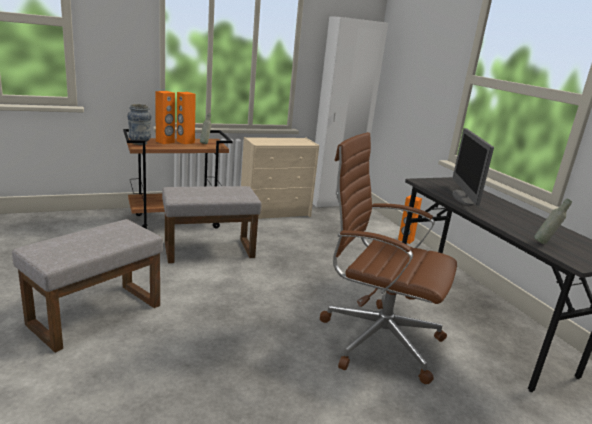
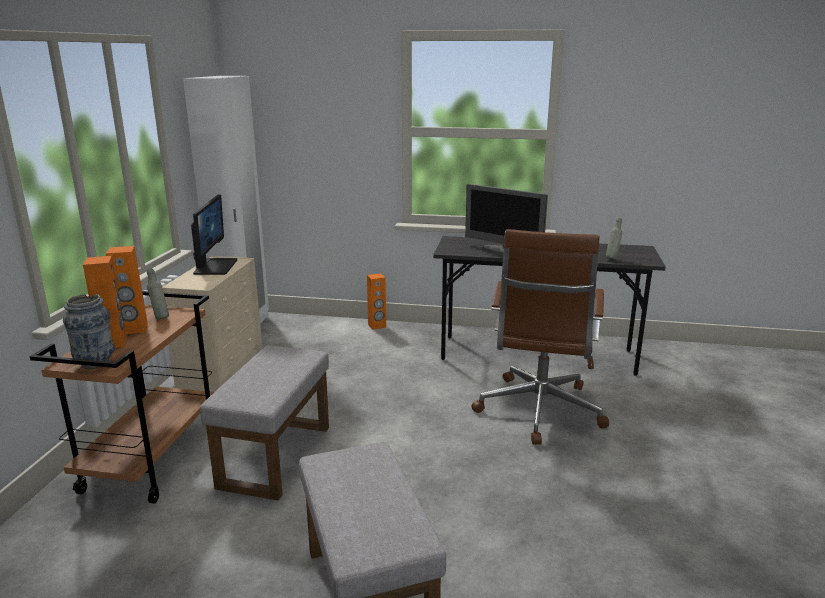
camera: 55 degrees left, 0 degrees up
(290, 140) = (214, 266): none -> monitor
(376, 339) = (539, 411): brown office chair -> brown office chair turned 45 degrees counterclockwise

